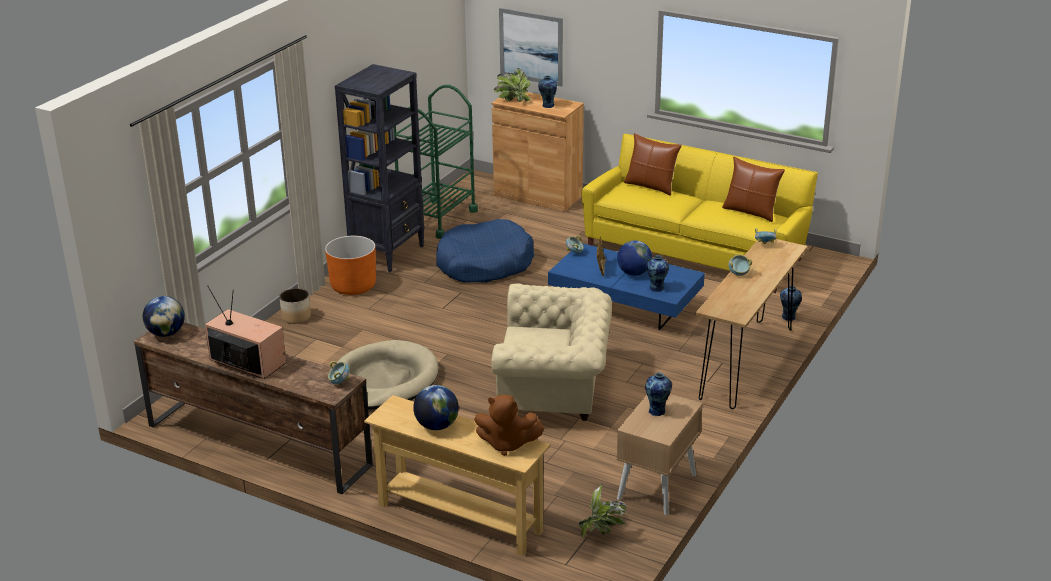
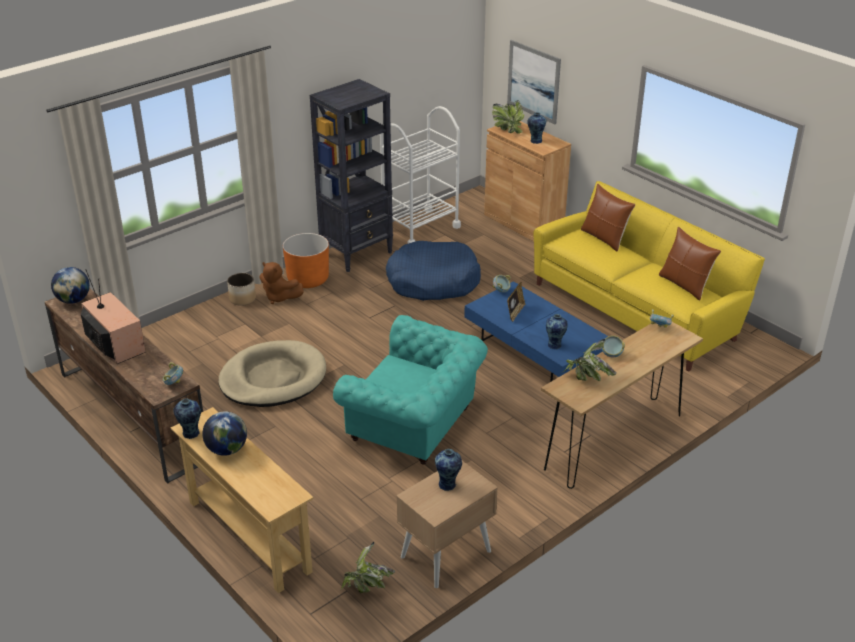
camera: 20 degrees right, 5 degrees up
(437, 219) = (420, 228): green cart -> white cart
(507, 444) = (274, 486): brown plush toy -> brown plush toy (279, 297)
(554, 390) = (415, 425): beige armchair -> turquoise armchair
(634, 273) = (543, 324): globe -> none
(731, 297) = (586, 379): none -> potted plant
(788, 317) = (686, 401): vase -> vase (190, 434)

